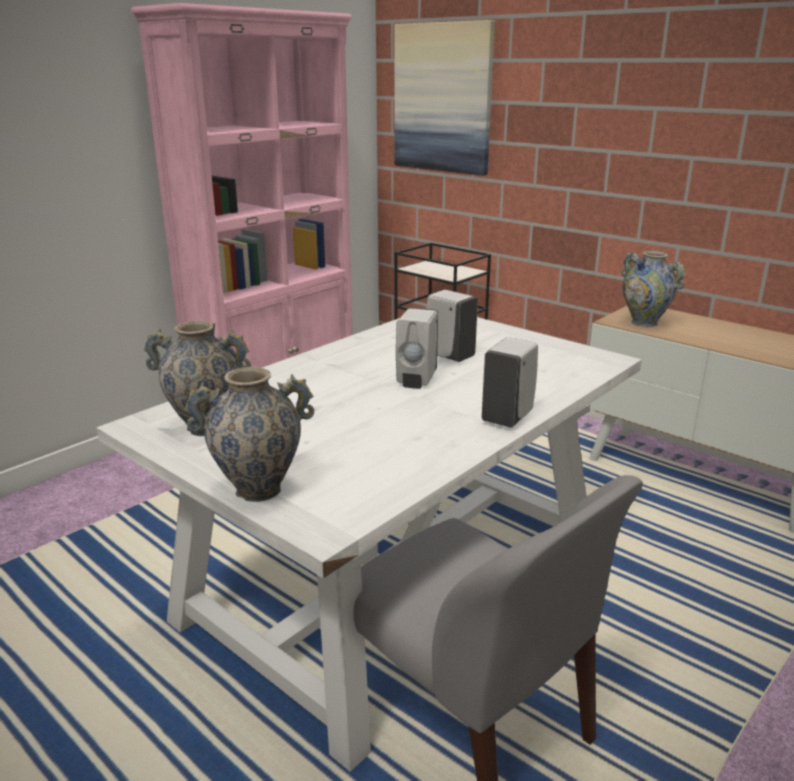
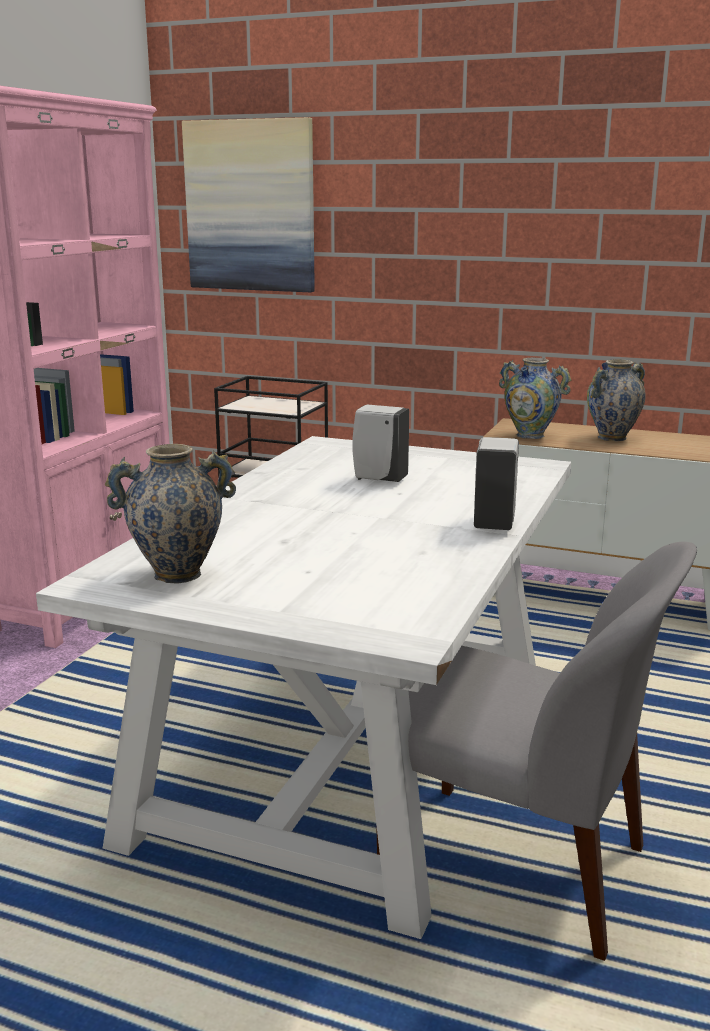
camera: 20 degrees left, 5 degrees down
(258, 489) = (302, 619): vase -> vase (612, 438)
(416, 381) = (368, 504): white soap dispenser -> none

